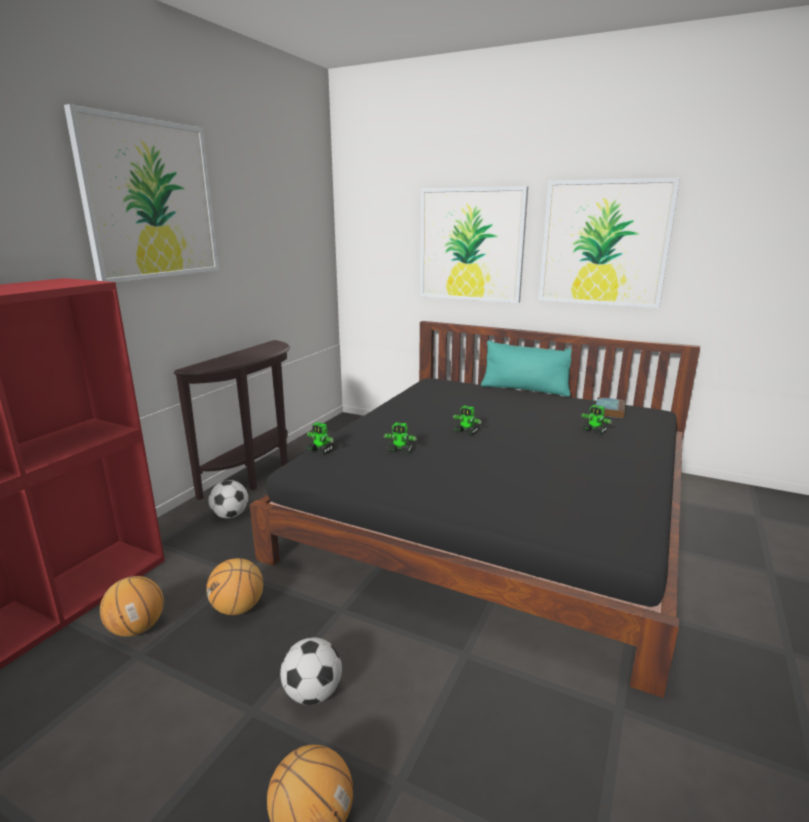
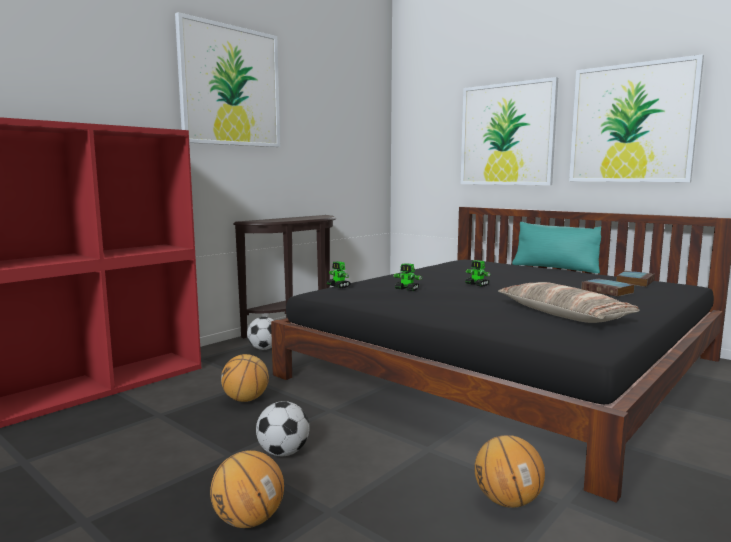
camera: 15 degrees right, 10 degrees down
(137, 628) = (164, 401): basketball -> basketball (507, 501)
(575, 480) = (563, 314): none -> pillow
(594, 430) = (608, 291): toy robot -> book

